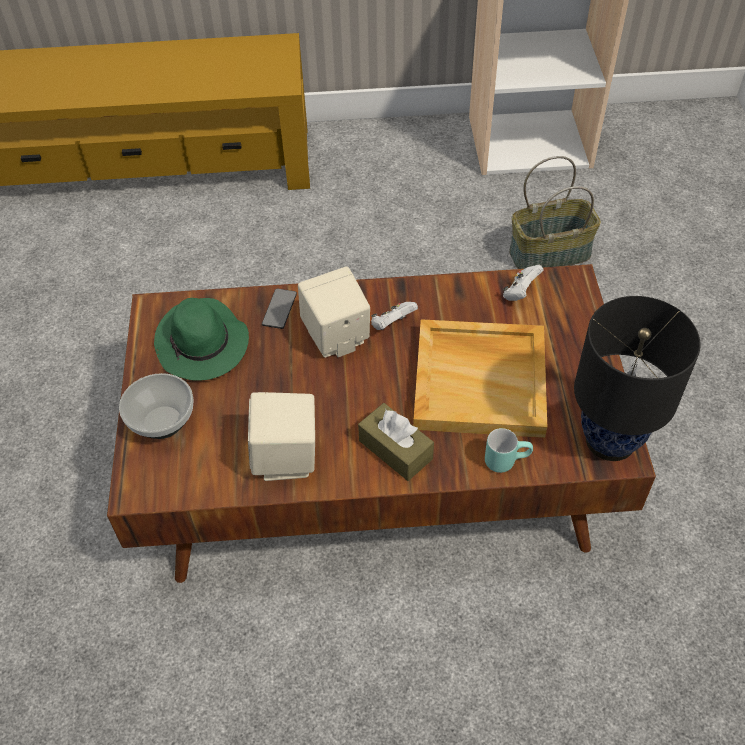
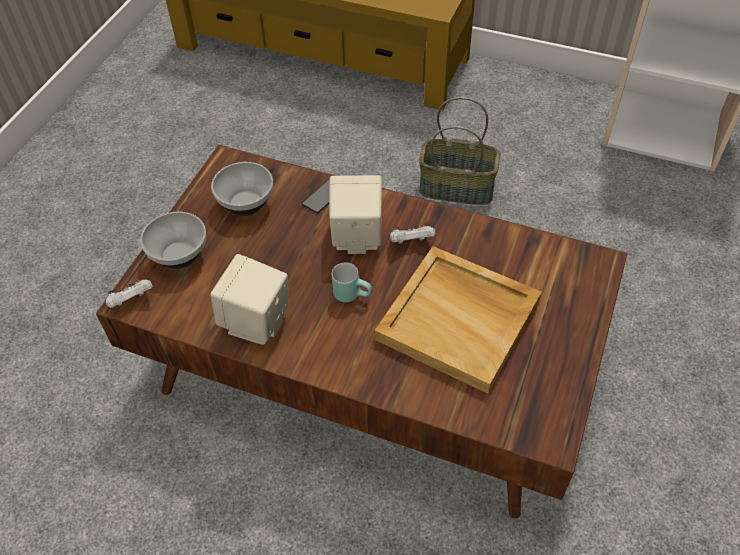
camera: 25 degrees right, 0 degrees up
(203, 345) = (246, 204): green hat -> bowl
(395, 449) = (349, 351): brown tissue box -> none
(506, 459) = (441, 399): turquoise mug -> turquoise mug (353, 294)
(520, 292) = (542, 255): white game controller -> white game controller (131, 301)
(550, 252) = (628, 235): basket -> basket (457, 187)
(610, 440) = (548, 420): black table lamp -> none

